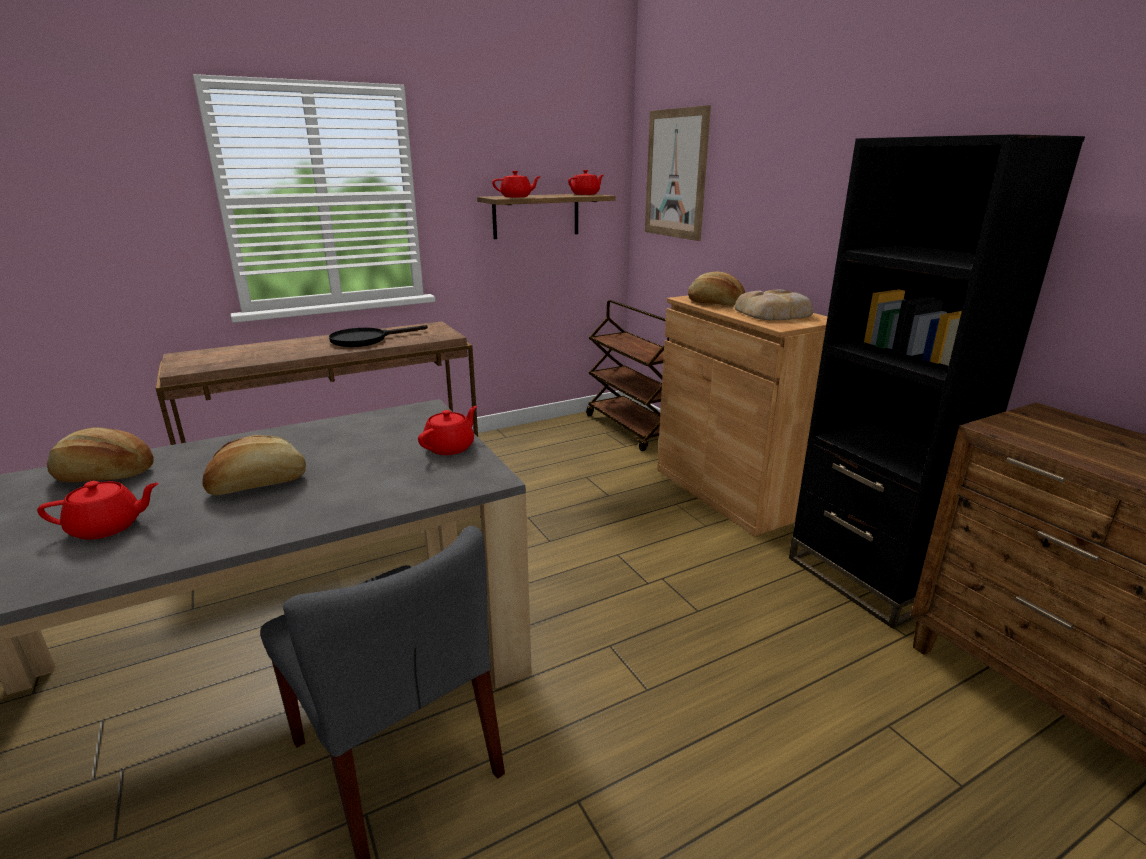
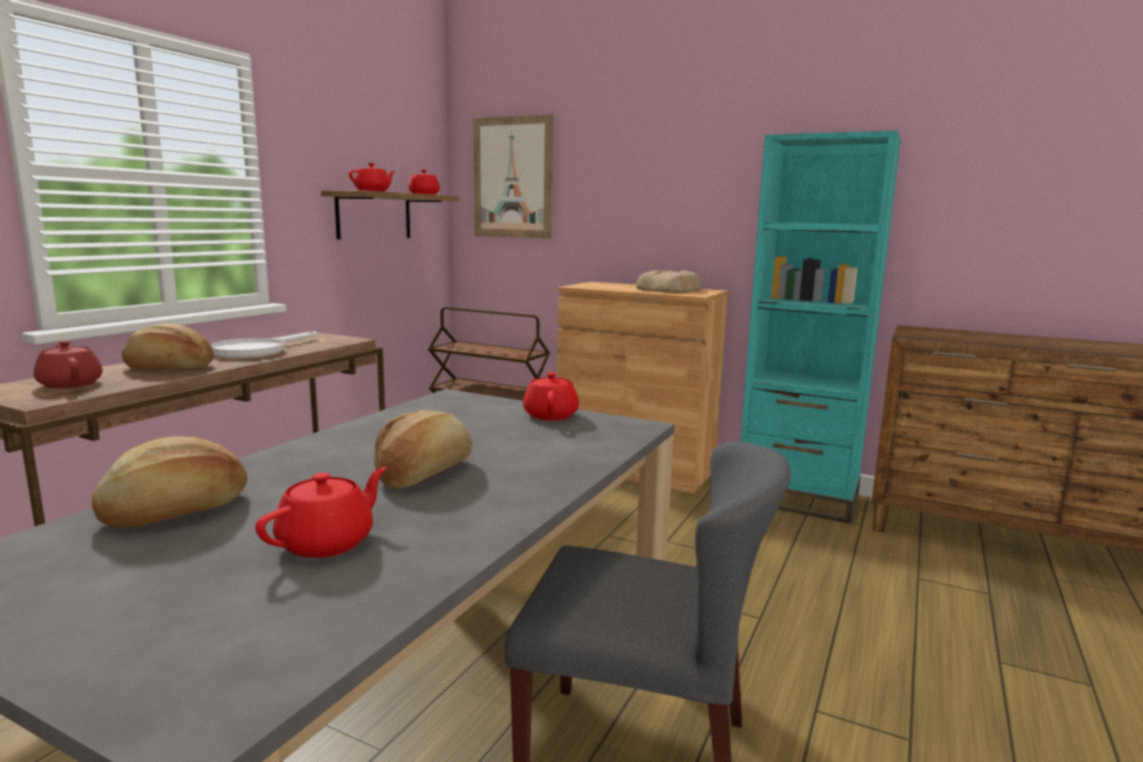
camera: 35 degrees left, 10 degrees down
(218, 357) = (70, 384): none -> red teapot
(366, 340) = (256, 351): black frying pan -> white frying pan
(715, 303) = (607, 287): bread -> bread (169, 367)
(866, 578) = (797, 499): black bookcase -> turquoise bookcase

